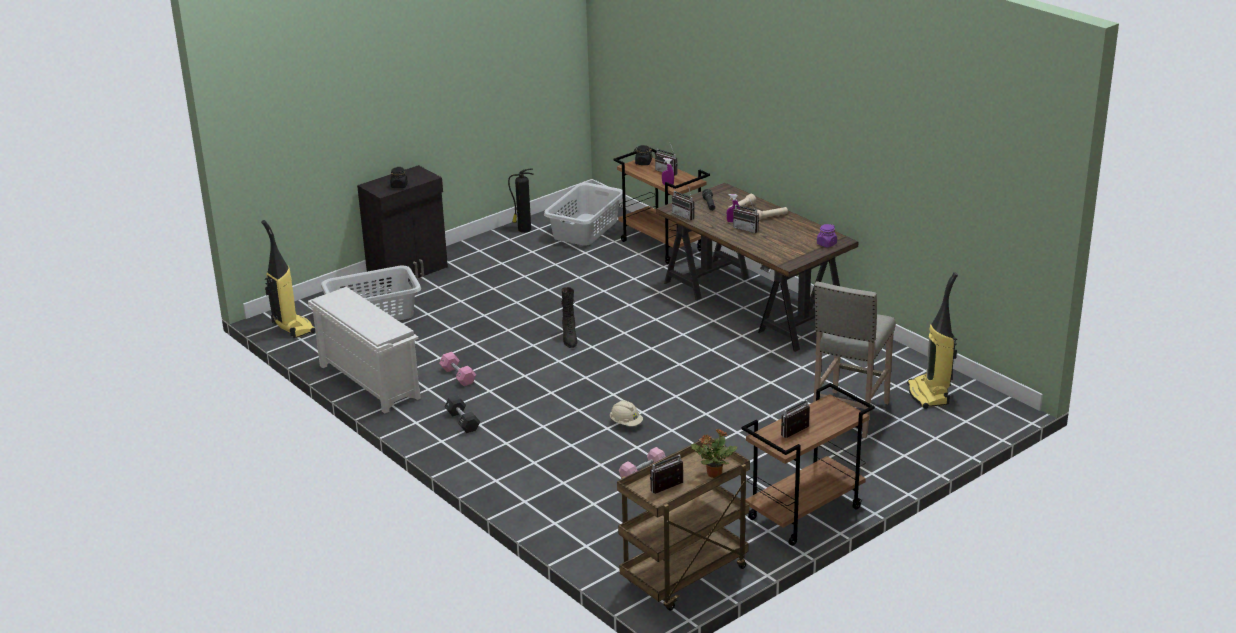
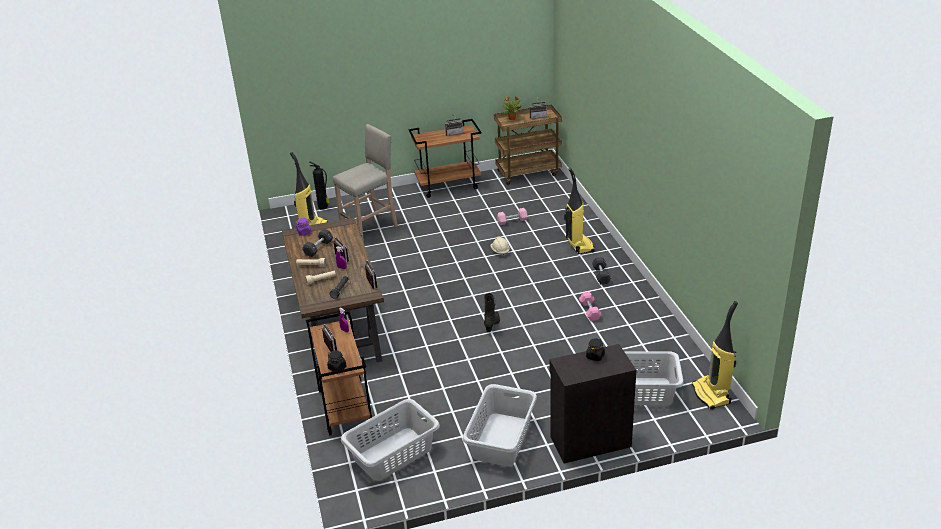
camera: 155 degrees left, 5 degrees up
(367, 382) = (658, 322): white shoe rack -> none
(494, 256) = (500, 439): none -> grey laundry basket
(515, 457) = (579, 245): none -> vacuum cleaner
(523, 229) = (451, 474): fire extinguisher -> fire extinguisher (323, 207)
(786, 233) = (318, 248): none -> black dumbbell

